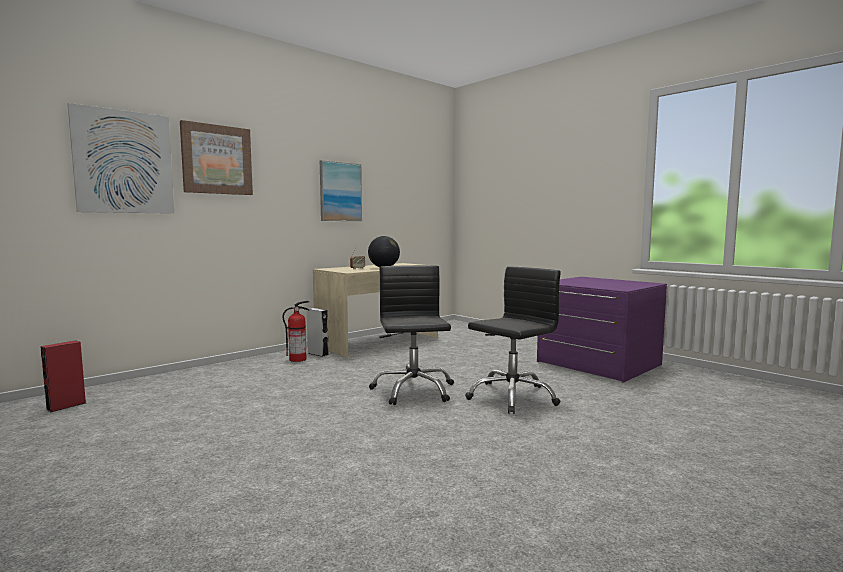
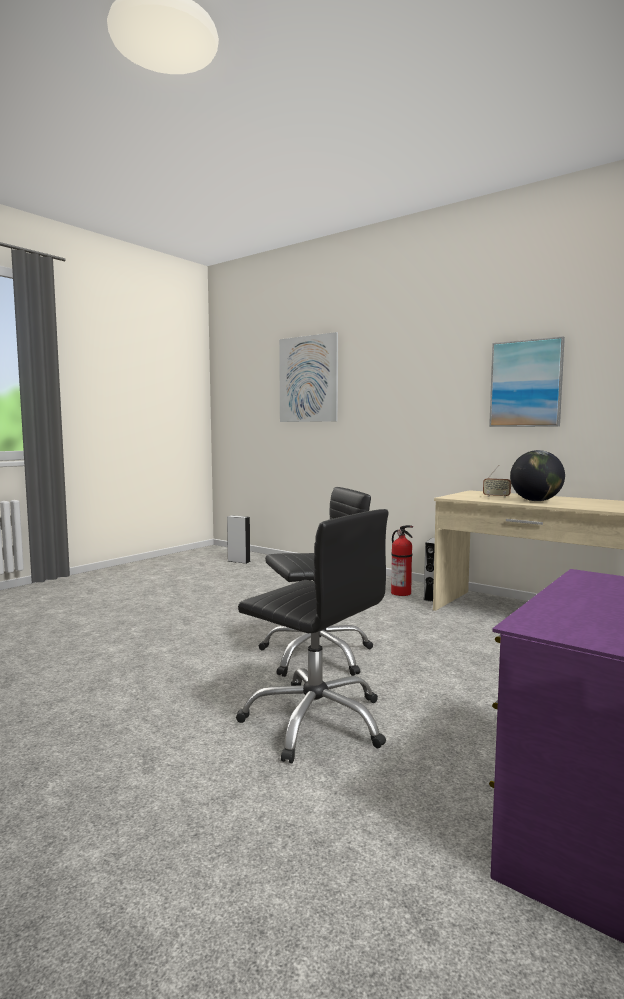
camera: 80 degrees right, 0 degrees up
(66, 406) = (239, 561): red speaker -> grey speaker
(217, 160) = (374, 365): picture -> none

